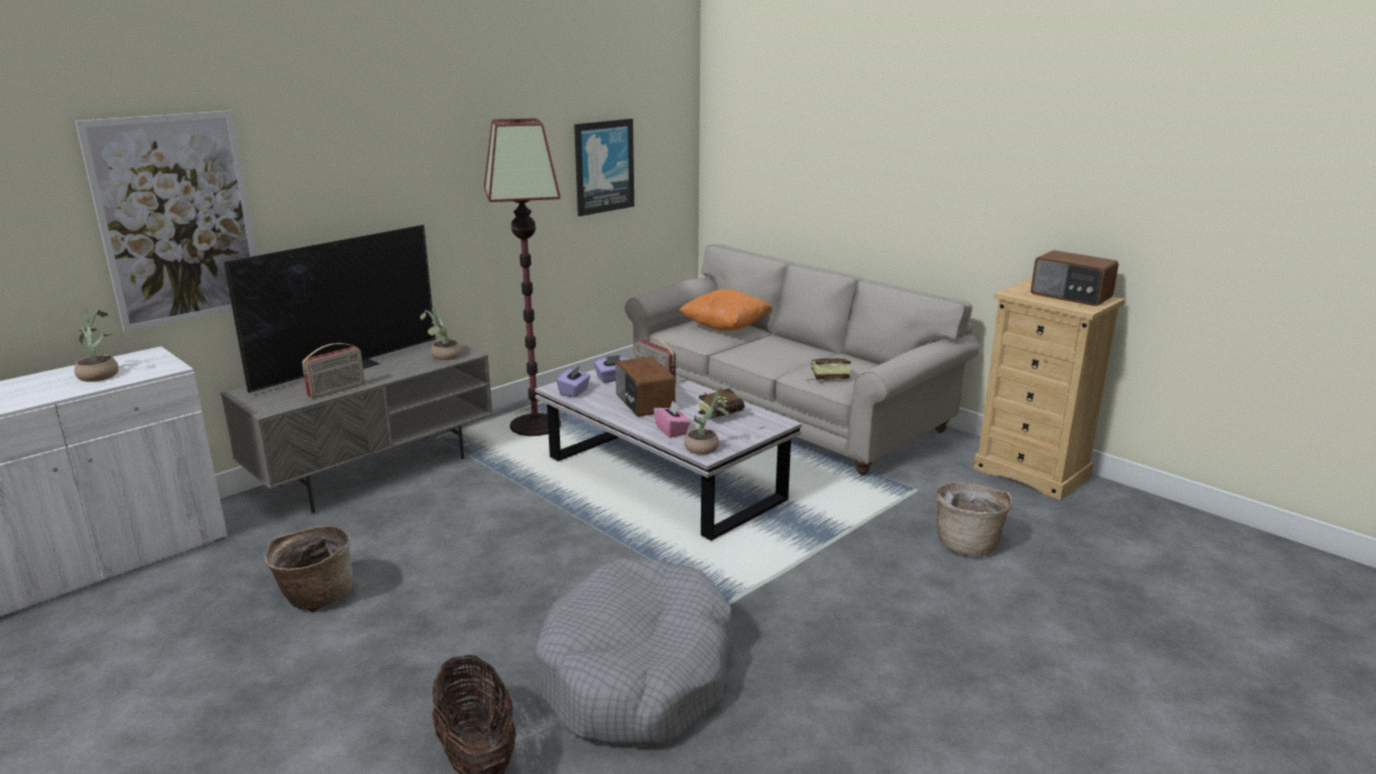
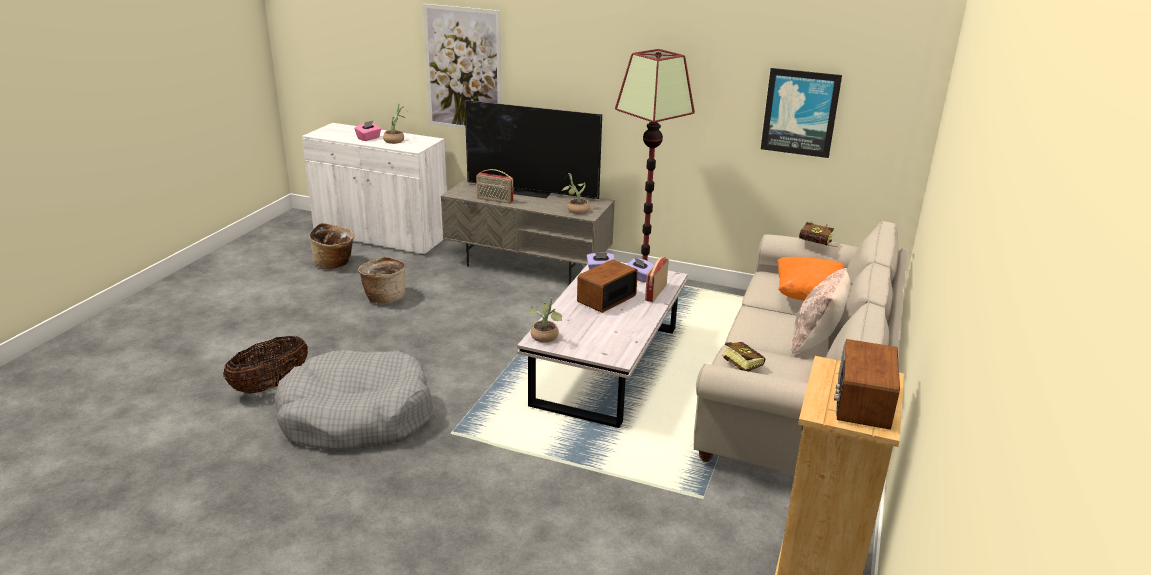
camera: 65 degrees right, 5 degrees up
(671, 431) = (565, 319): pink tissue box -> pink tissue box (369, 138)
(724, 416) = (611, 334): book -> book (818, 244)
(802, 346) = (816, 341): none -> beige pillow
(967, 543) = (622, 542): basket -> basket (335, 264)

